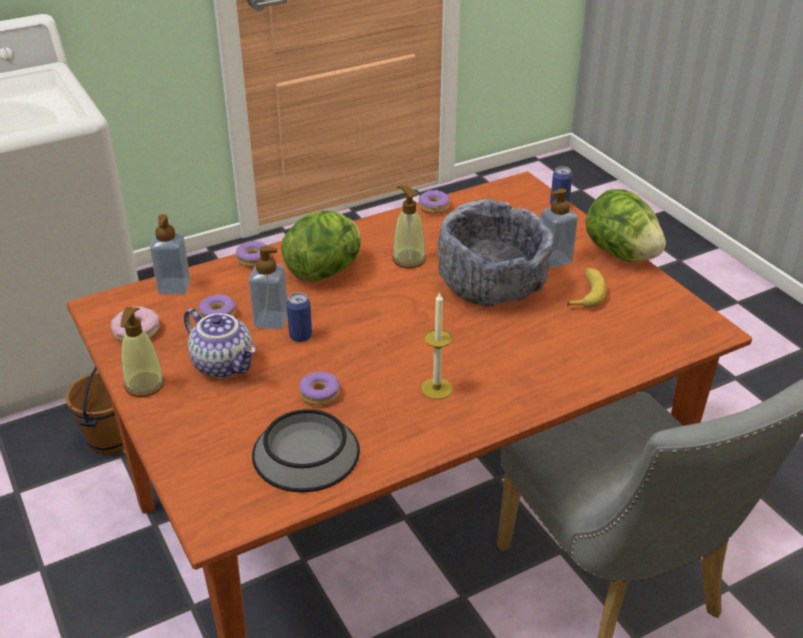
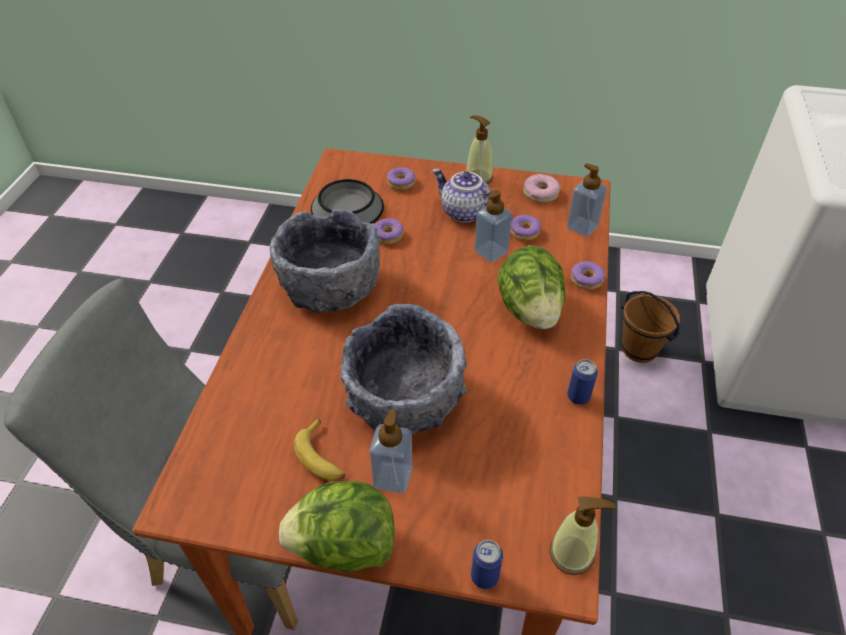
camera: 130 degrees right, 10 degrees up
(225, 364) = (463, 213): teapot -> teapot turned 45 degrees clockwise
(300, 336) = (457, 256): can -> can (578, 397)
(408, 259) = (498, 370): soap dispenser -> soap dispenser (572, 554)
(433, 207) = (577, 451): donut -> donut (401, 183)
(436, 388) = (329, 287): candle -> grey bowl

